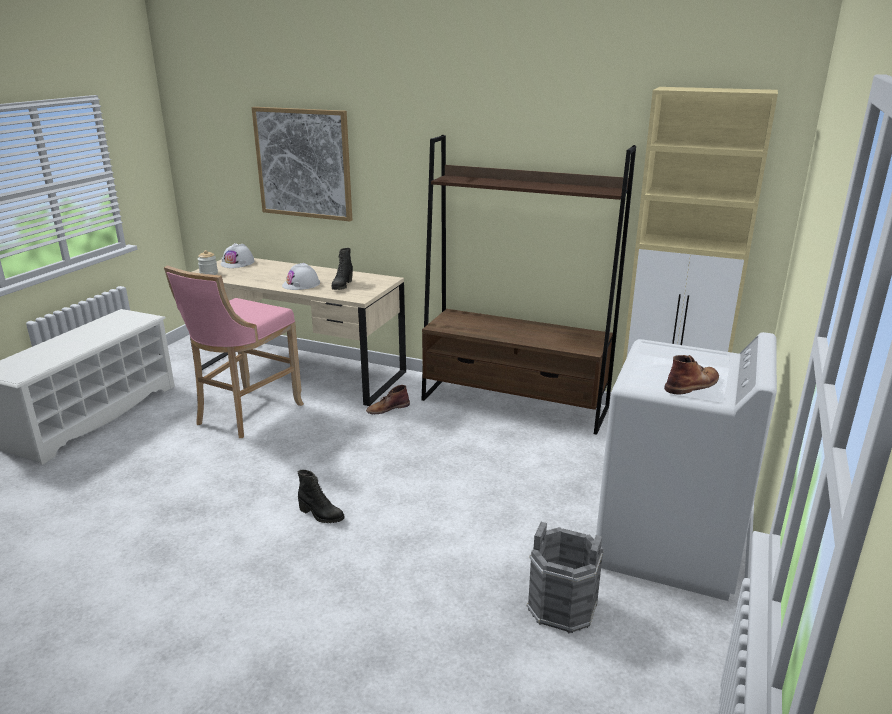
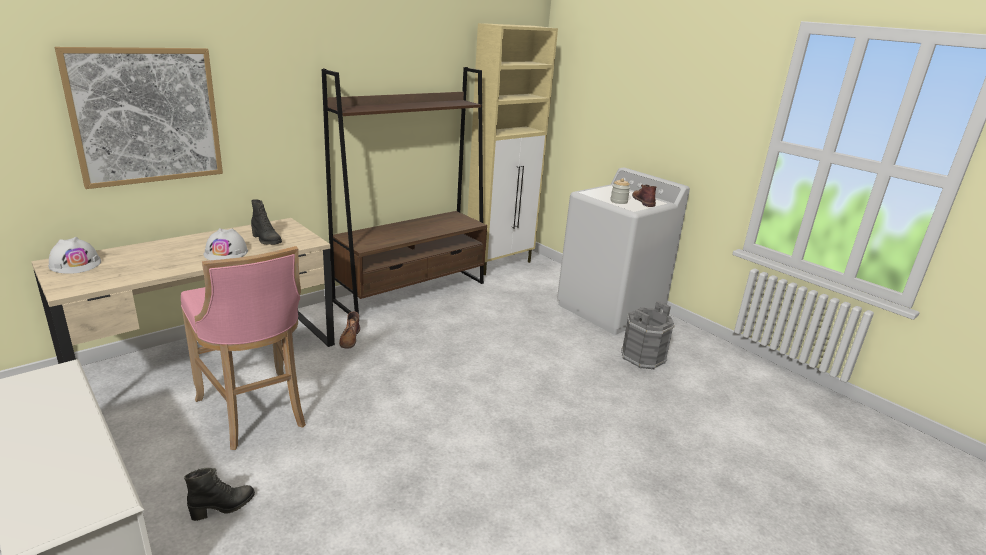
camera: 65 degrees left, 0 degrees up
(208, 273) = (79, 284): jar -> jar (618, 201)
(321, 515) = (482, 414): black boot -> black boot (223, 507)

